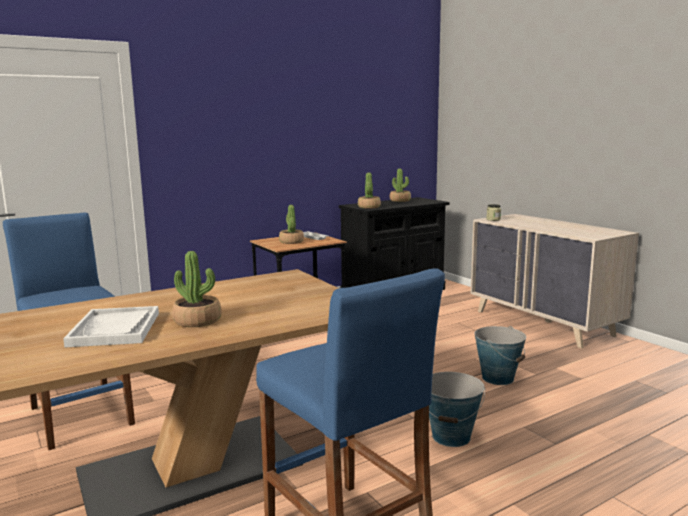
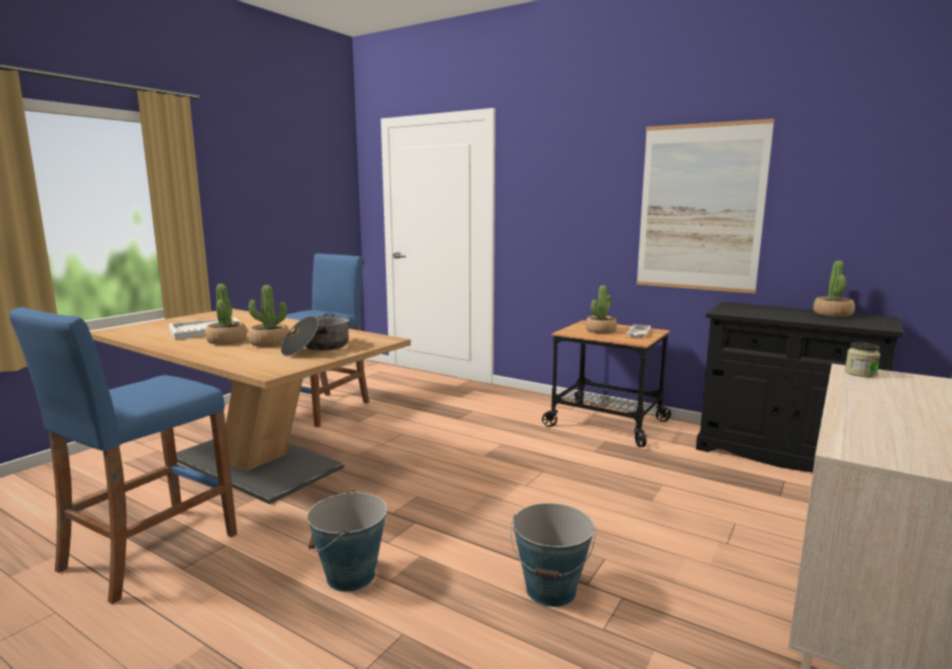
camera: 65 degrees right, 0 degrees up
(289, 293) = (317, 348): none -> cooking pot
(318, 140) = (700, 208): none -> picture
(369, 207) = (735, 310): potted plant -> potted plant (269, 343)

